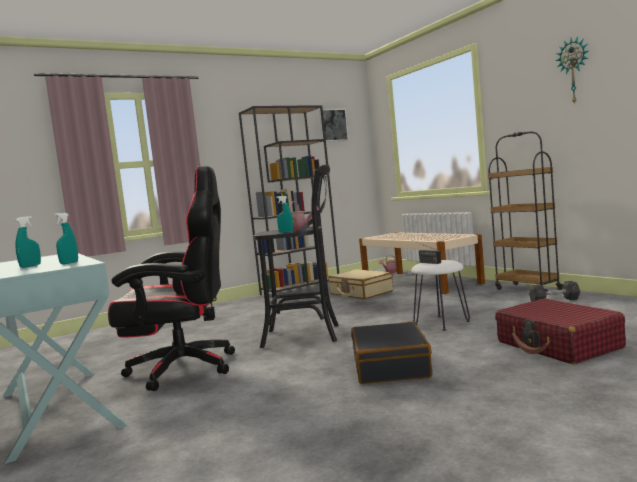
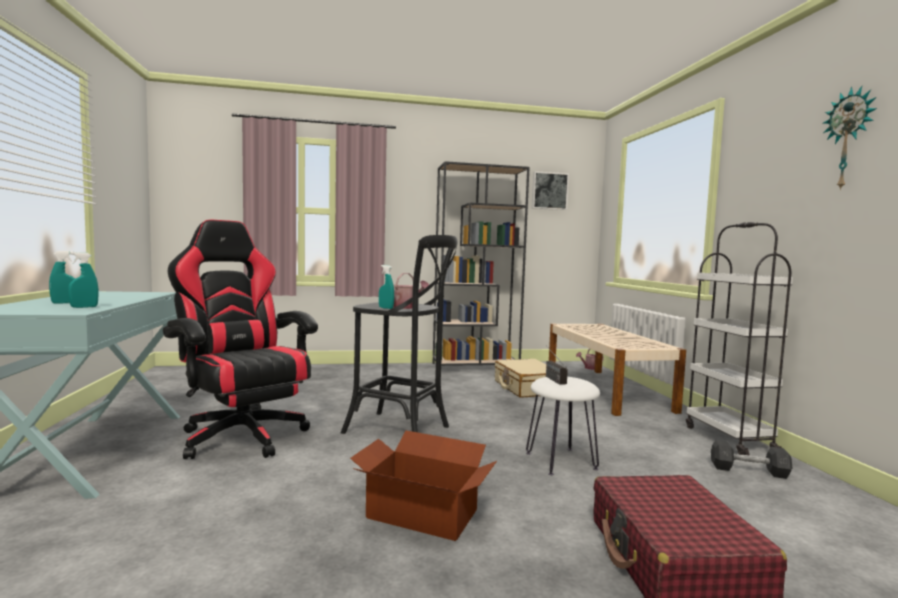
camera: 20 degrees right, 0 degrees up
(182, 369) = (243, 437): black office chair -> black office chair turned 150 degrees counterclockwise
(391, 366) = (422, 513): black suitcase -> cardboard box
(528, 289) = (729, 440): brown cart -> white cart

